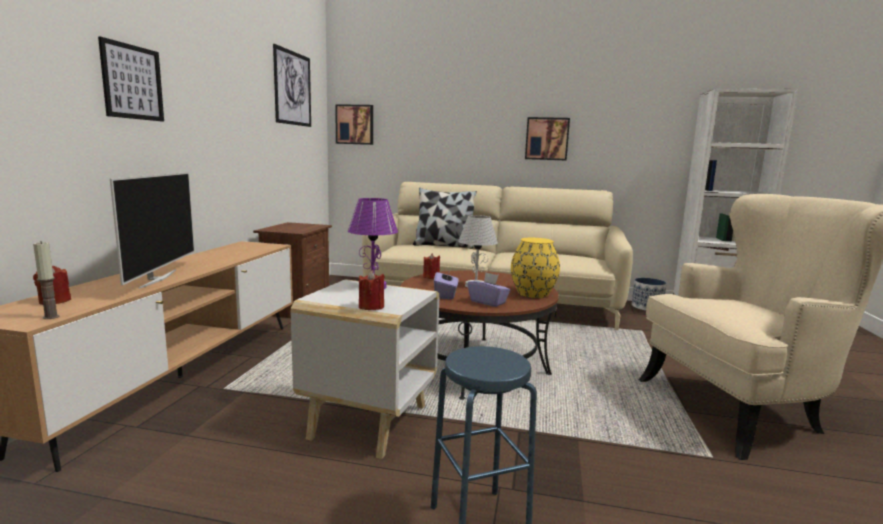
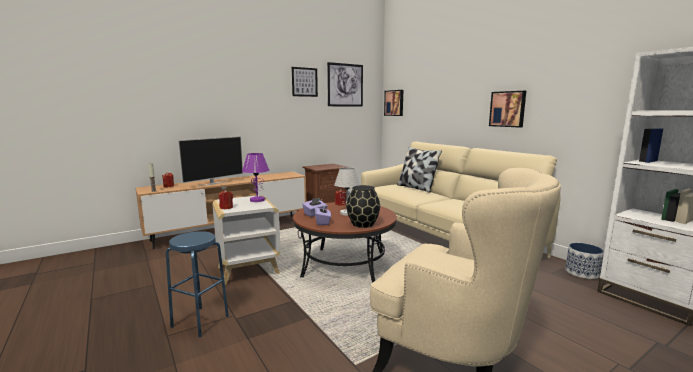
camera: 45 degrees right, 0 degrees up
(132, 82) = (224, 96): picture -> picture (304, 82)
(532, 294) = (362, 224): yellow vase -> black vase

